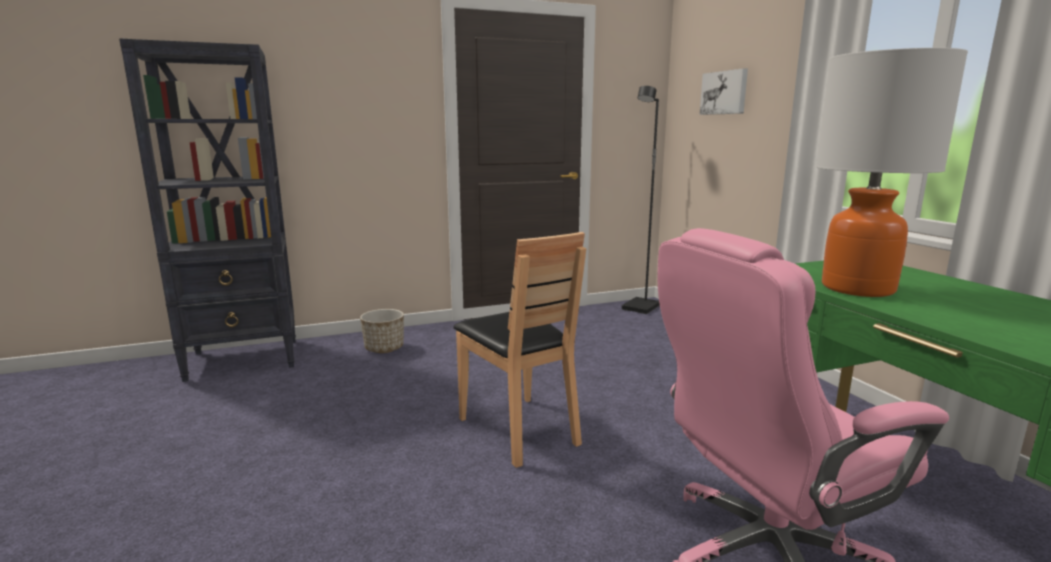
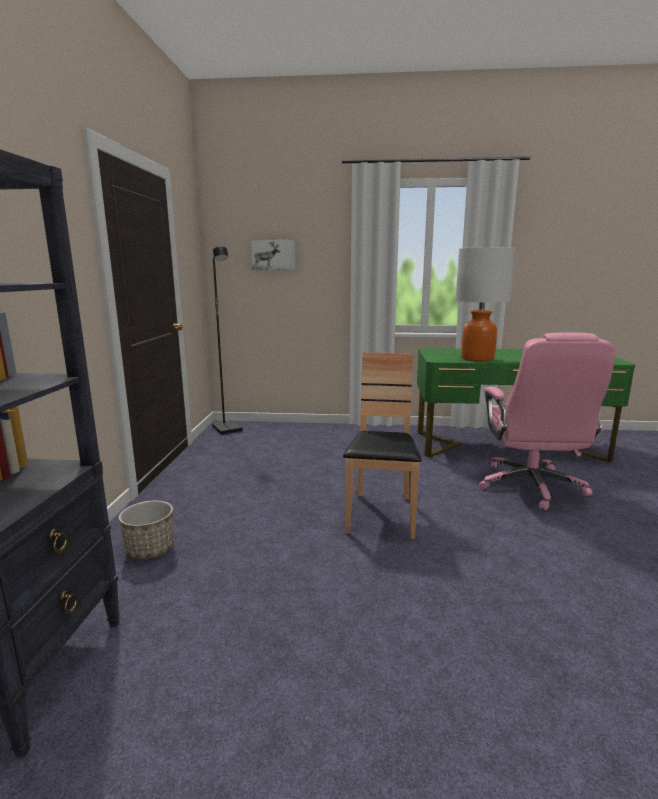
camera: 65 degrees left, 0 degrees up
(519, 430) = (381, 515): brown chair -> brown chair turned 75 degrees counterclockwise

